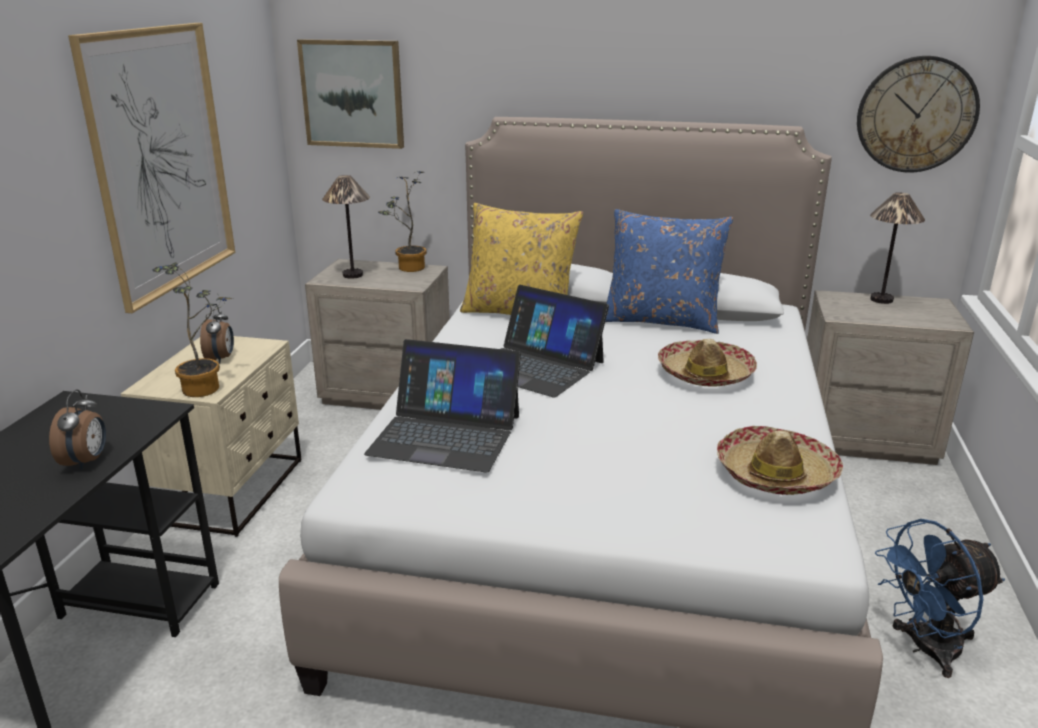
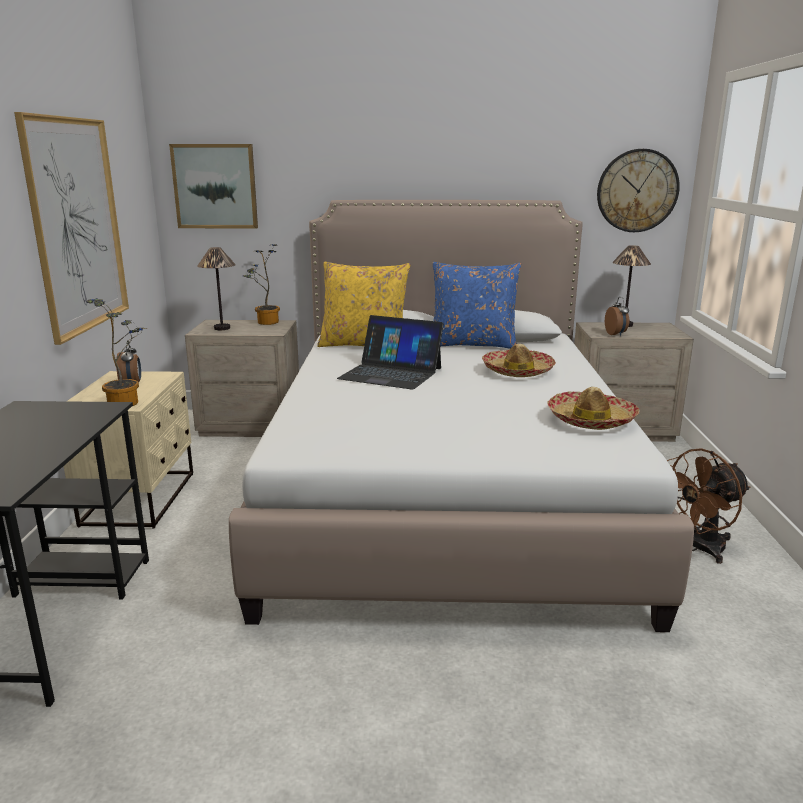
camera: 10 degrees left, 5 degrees down
(87, 461) = (58, 439): alarm clock -> alarm clock (616, 334)
(445, 434) = (340, 413): laptop -> none
(925, 649) = (700, 548): blue fan -> brown fan

